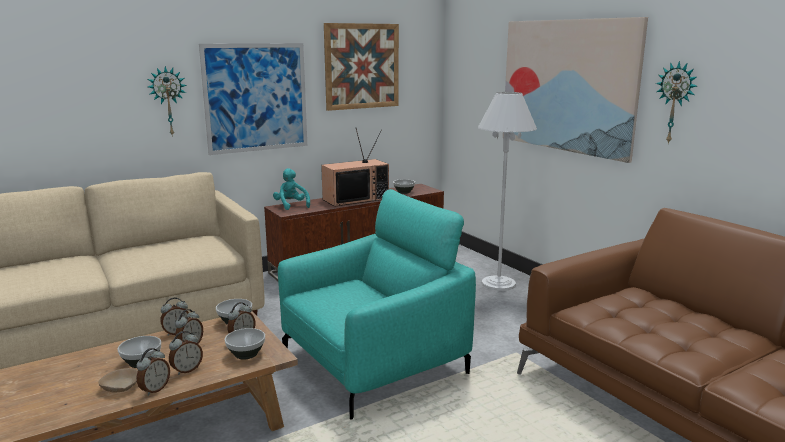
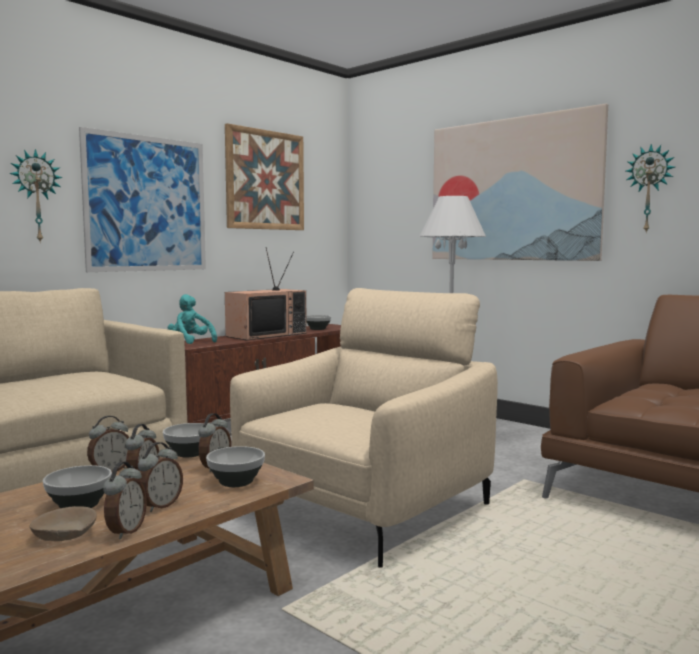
camera: 15 degrees left, 10 degrees down
(373, 364) = (363, 508): turquoise armchair -> beige armchair

